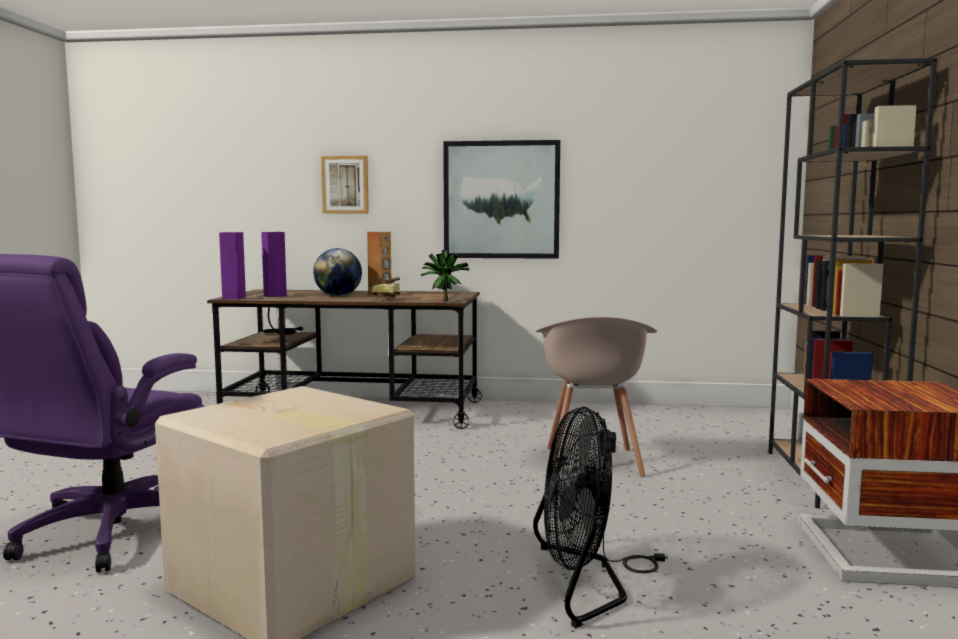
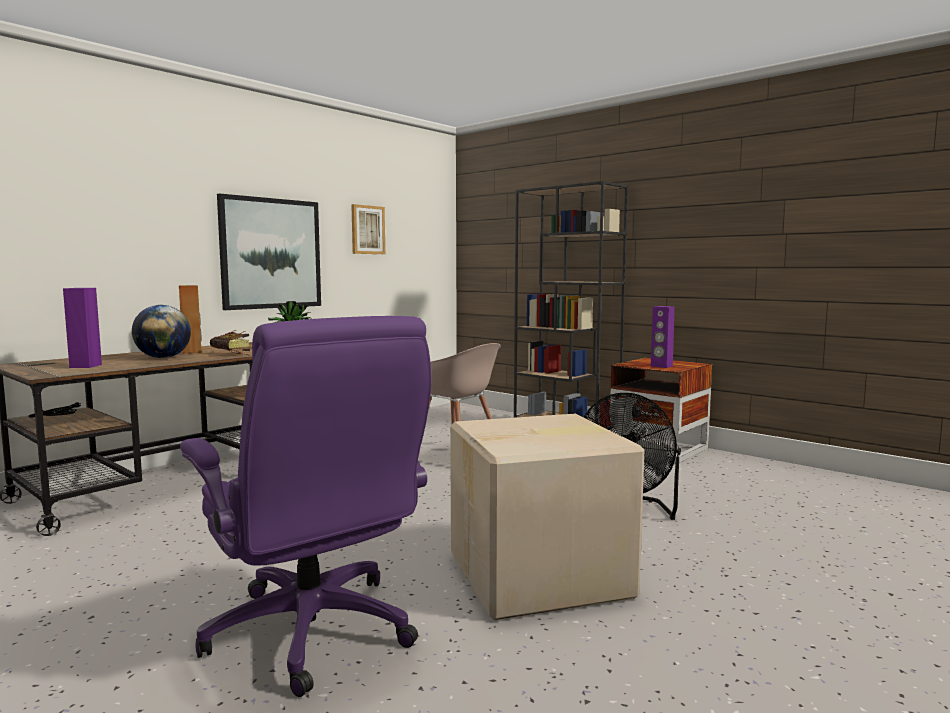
camera: 55 degrees left, 0 degrees up
(233, 298) = (53, 374): purple speaker -> purple speaker (661, 366)
(345, 185) = (108, 232): picture -> picture (367, 230)

